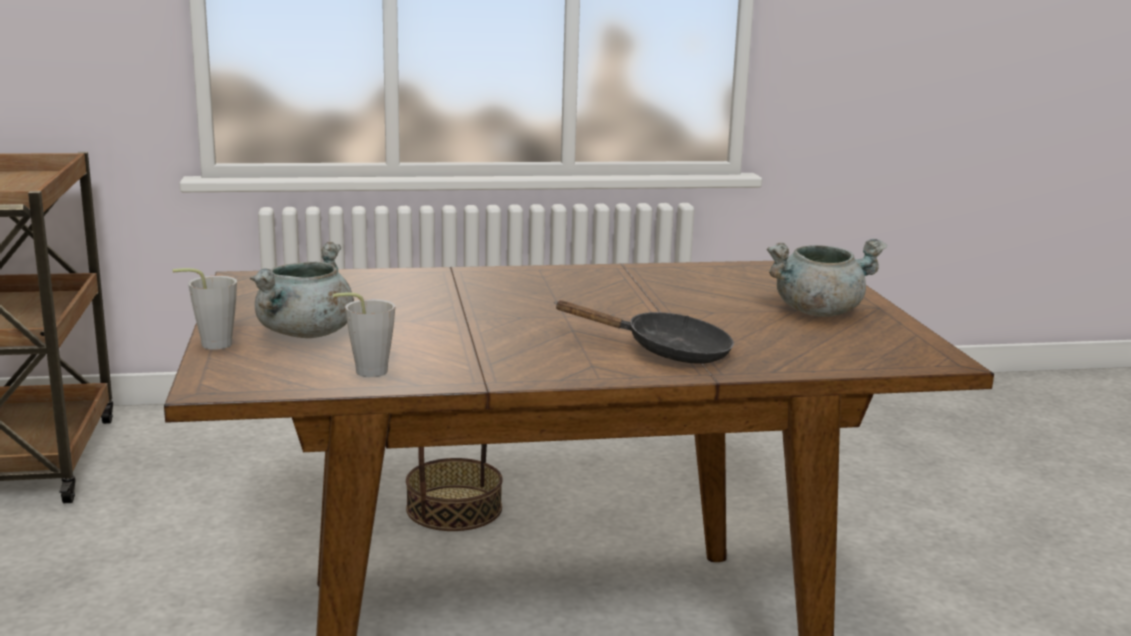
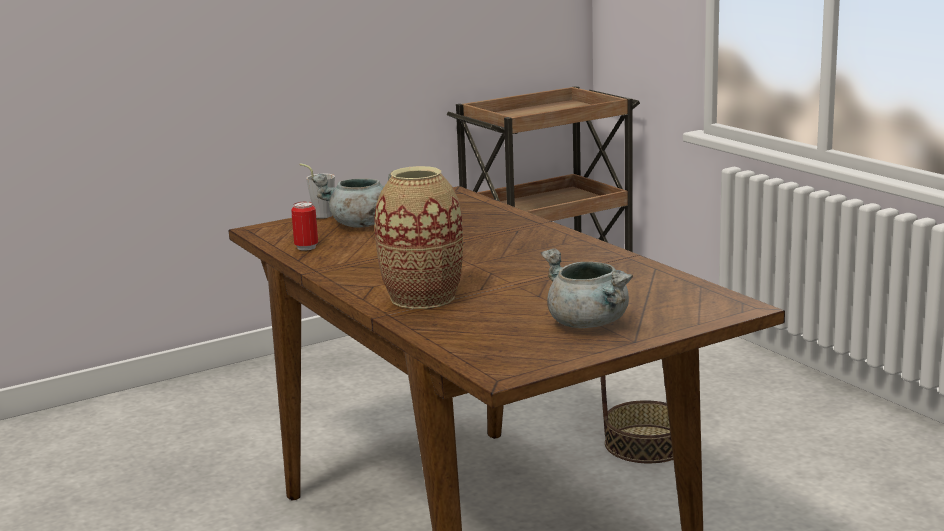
camera: 70 degrees right, 0 degrees up
(364, 373) = (306, 247): grey cup -> can
(666, 351) = (422, 297): black frying pan -> vase

